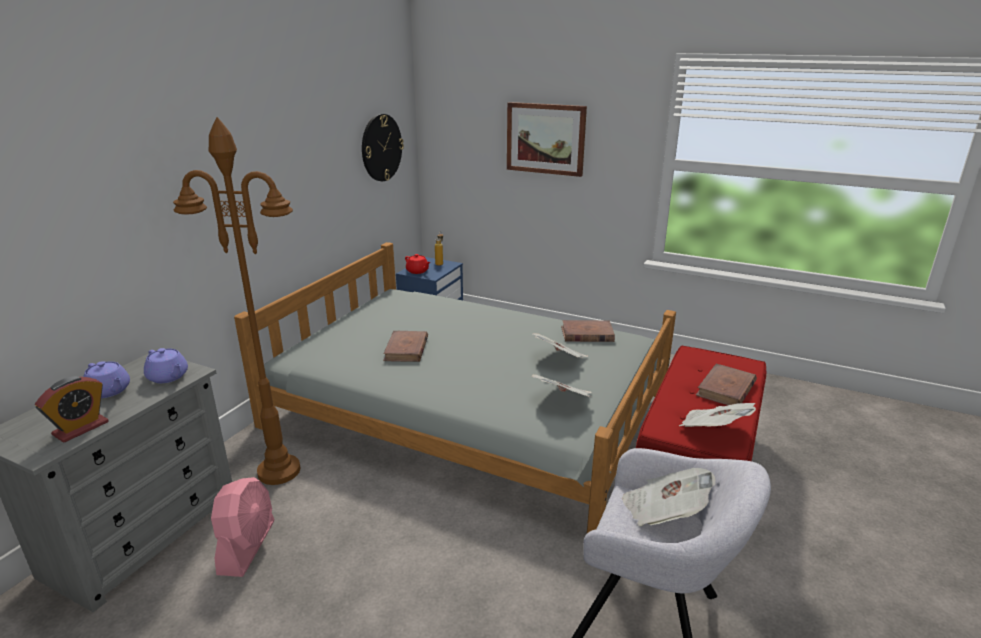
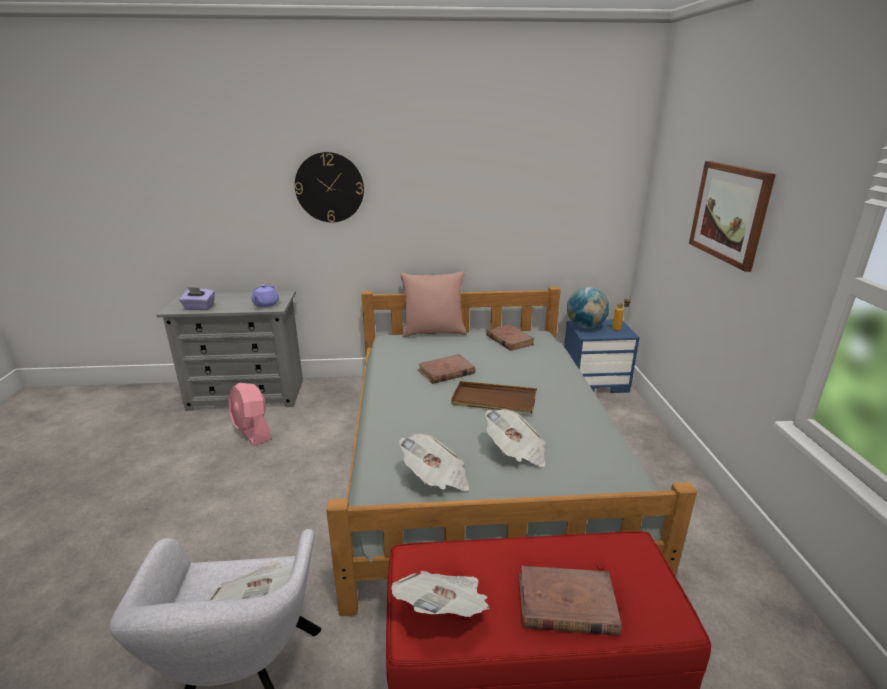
camera: 60 degrees right, 0 degrees up
(81, 428) = (199, 308): alarm clock -> purple tissue box
(109, 391) = (241, 299): purple teapot -> none
(247, 546) = (252, 431): pink fan -> pink fan turned 75 degrees clockwise
(278, 471) = (329, 408): brown floor lamp -> none
(312, 333) = (433, 332): none -> pink pillow
(381, 148) = (578, 194): wall clock -> wall clock (329, 187)
(417, 271) = (585, 326): red teapot -> globe
(480, 344) = (493, 400): none -> brown tray
(587, 334) = (594, 453): brown book -> brown book (509, 340)

